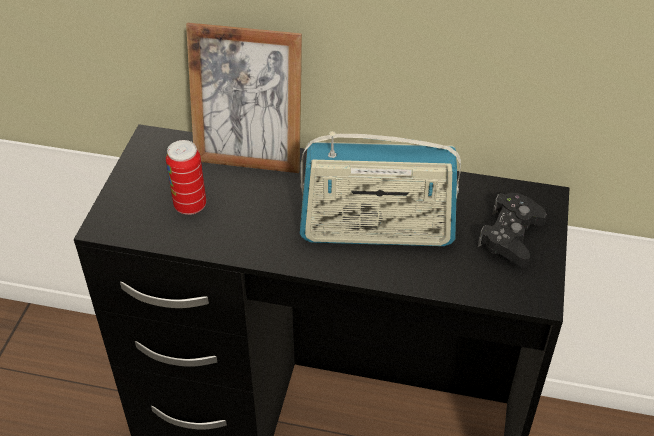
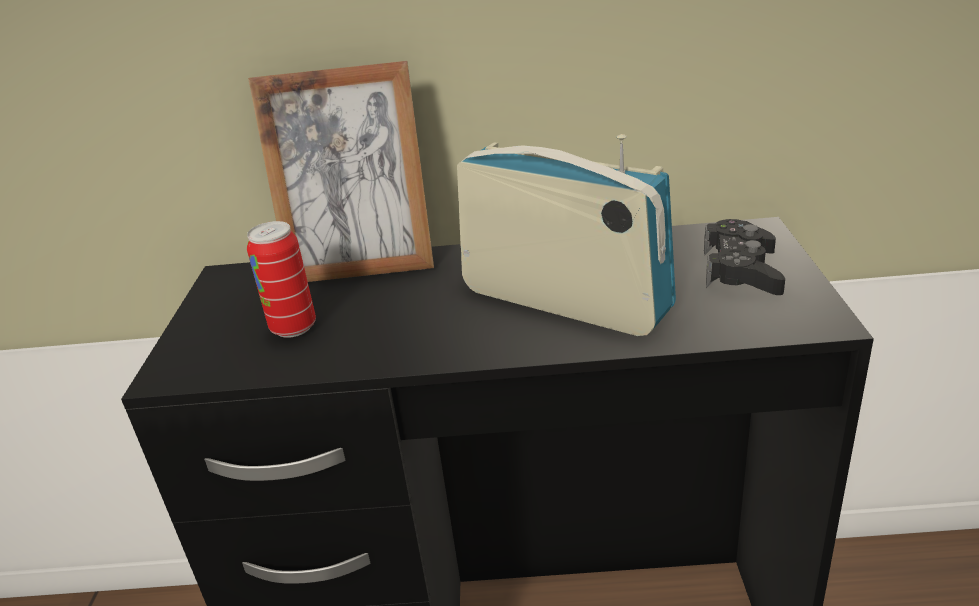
camera: 10 degrees left, 15 degrees down
(377, 232) = (564, 301): radio -> radio turned 135 degrees counterclockwise

